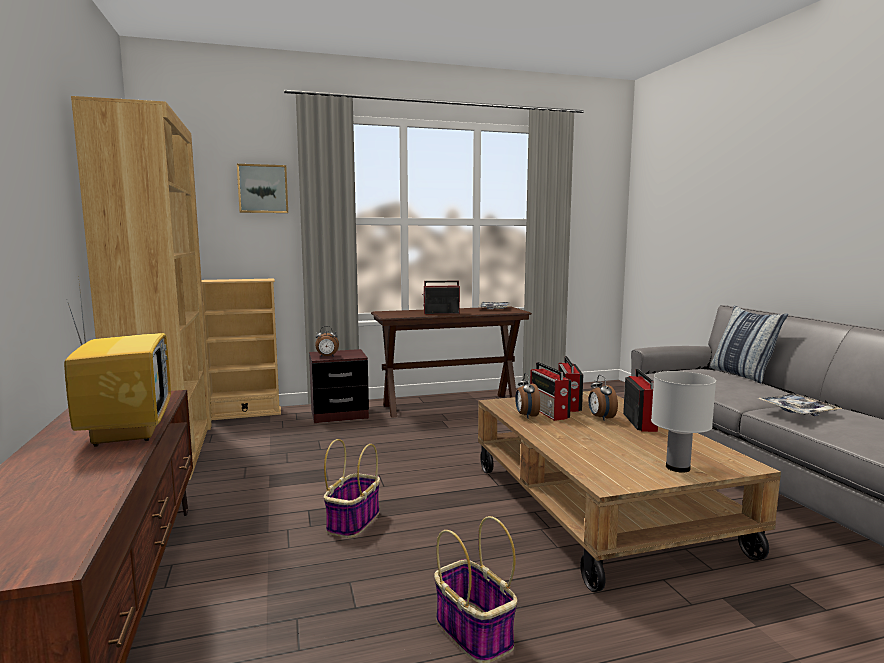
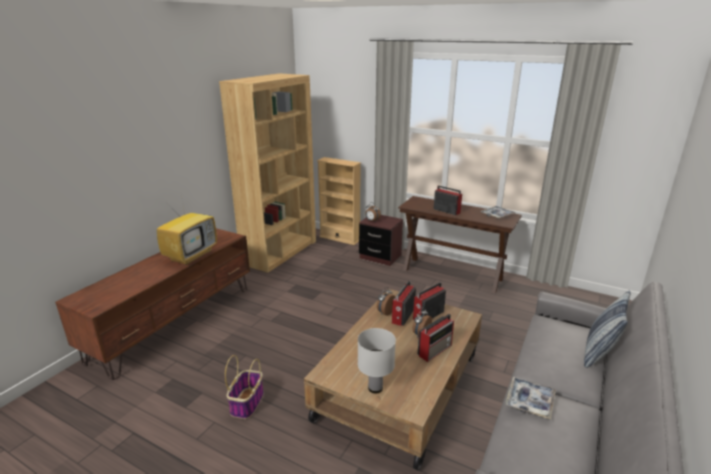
camera: 45 degrees right, 15 degrees up
(263, 189) = (359, 103): picture -> none
(353, 521) = (288, 327): basket -> none

